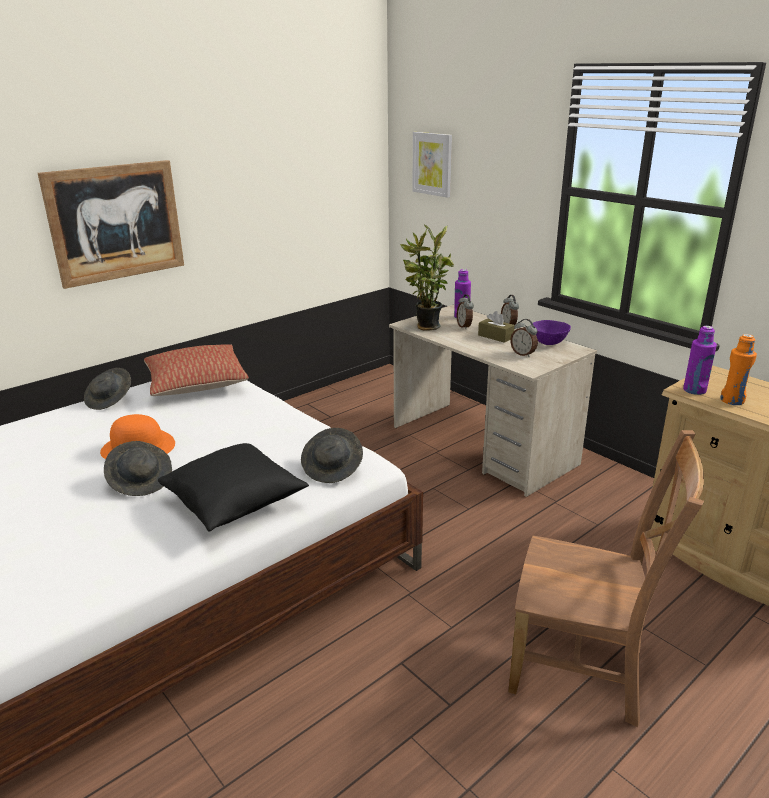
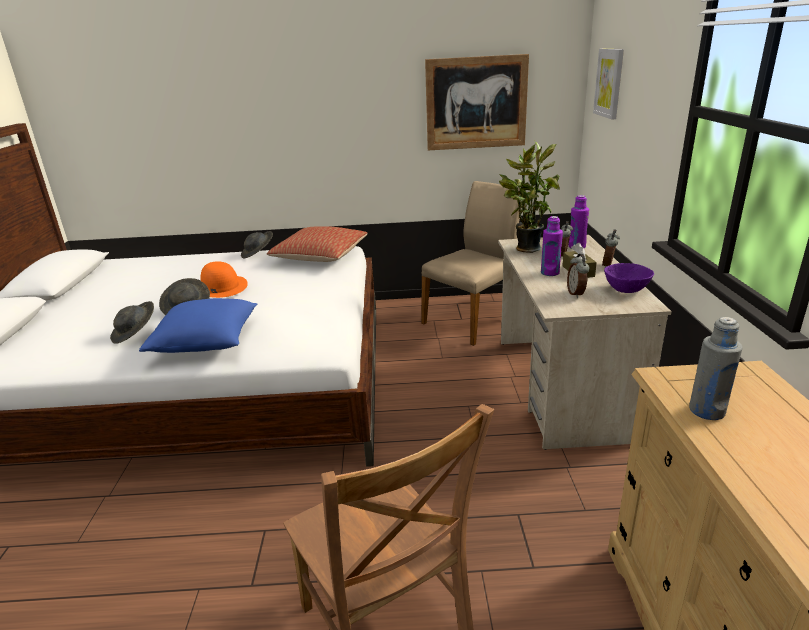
camera: 40 degrees right, 0 degrees up
(116, 222) = (299, 119): picture -> picture (476, 103)
(235, 503) = (207, 343): black pillow -> blue pillow
(333, 468) = (296, 342): grey hat -> grey hat (136, 334)
(343, 415) = (473, 320): none -> beige chair
(694, 390) = (675, 382): purple bottle -> purple bottle (550, 273)
(732, 400) = (707, 411): orange bottle -> grey bottle

